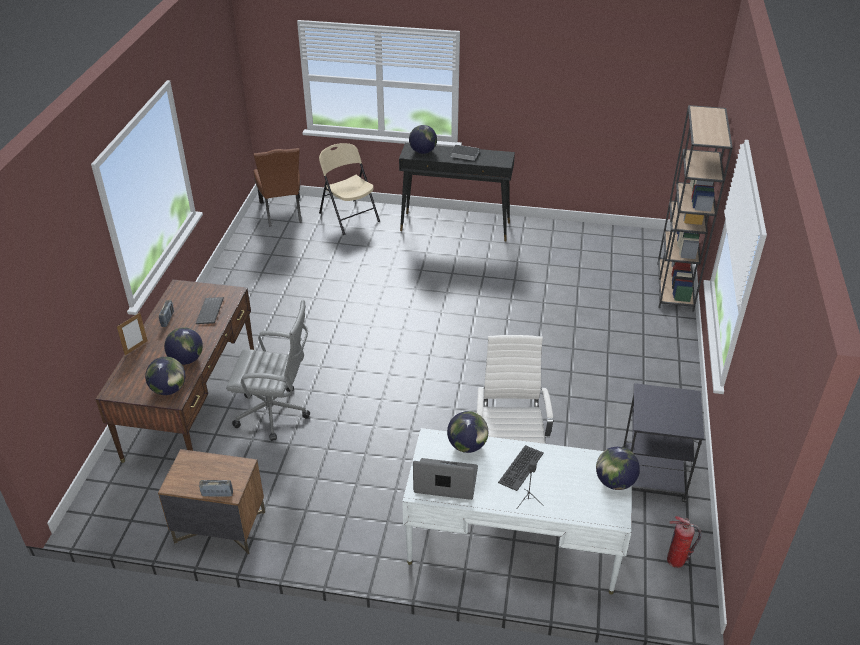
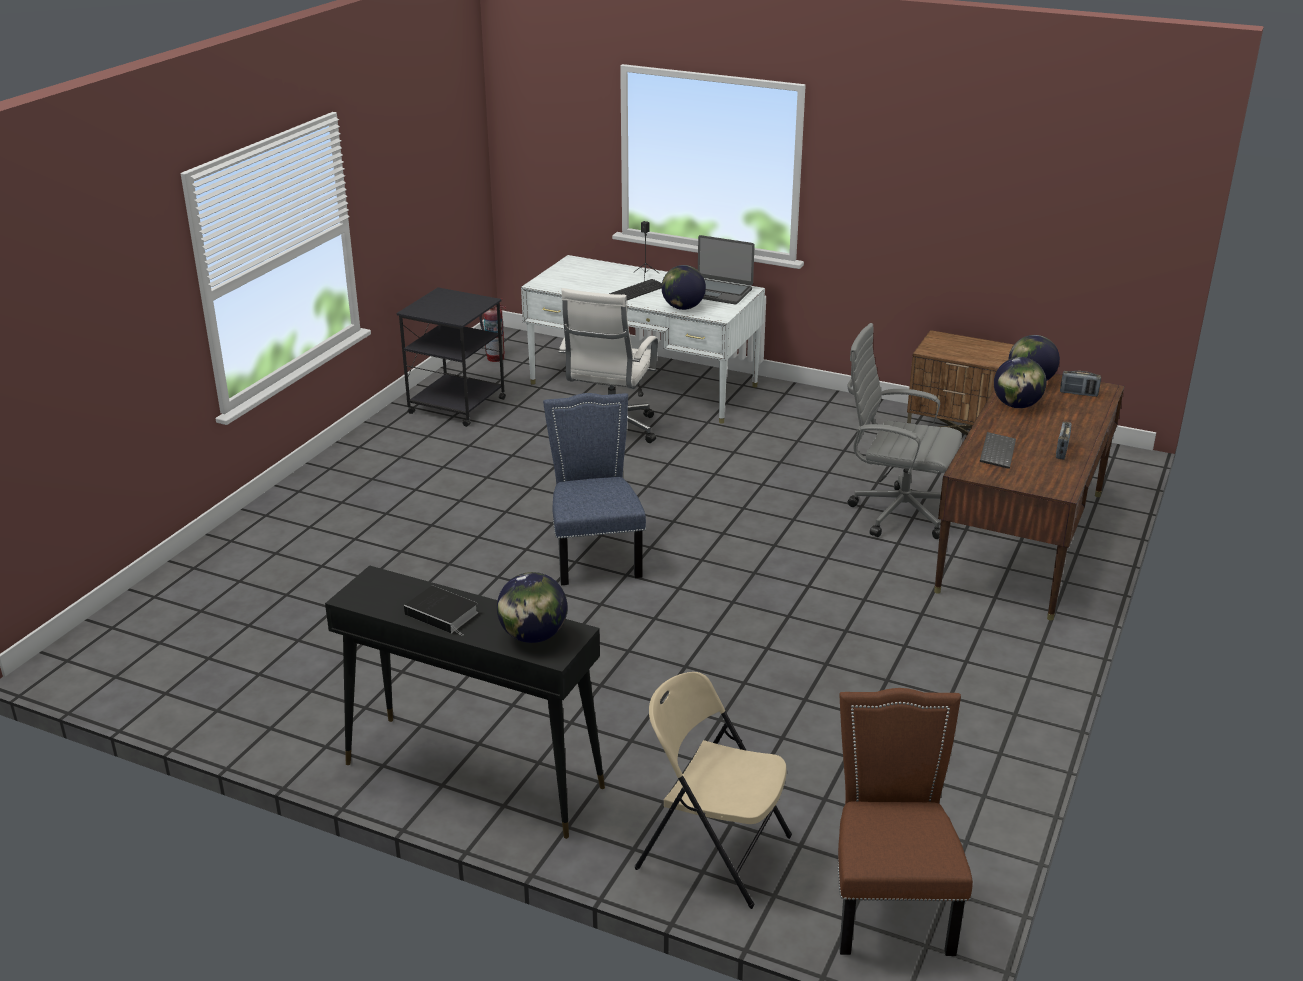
camera: 165 degrees left, 10 degrees down
(136, 348) = (1095, 425): picture frame -> none
(217, 494) = (953, 337): radio -> radio (1078, 393)
(349, 217) = (714, 851): beige chair -> beige chair turned 135 degrees clockwise
(460, 342) = (595, 557): none -> blue chair
(614, 482) = (555, 275): globe -> none
(675, 287) = (175, 581): bookcase -> none

